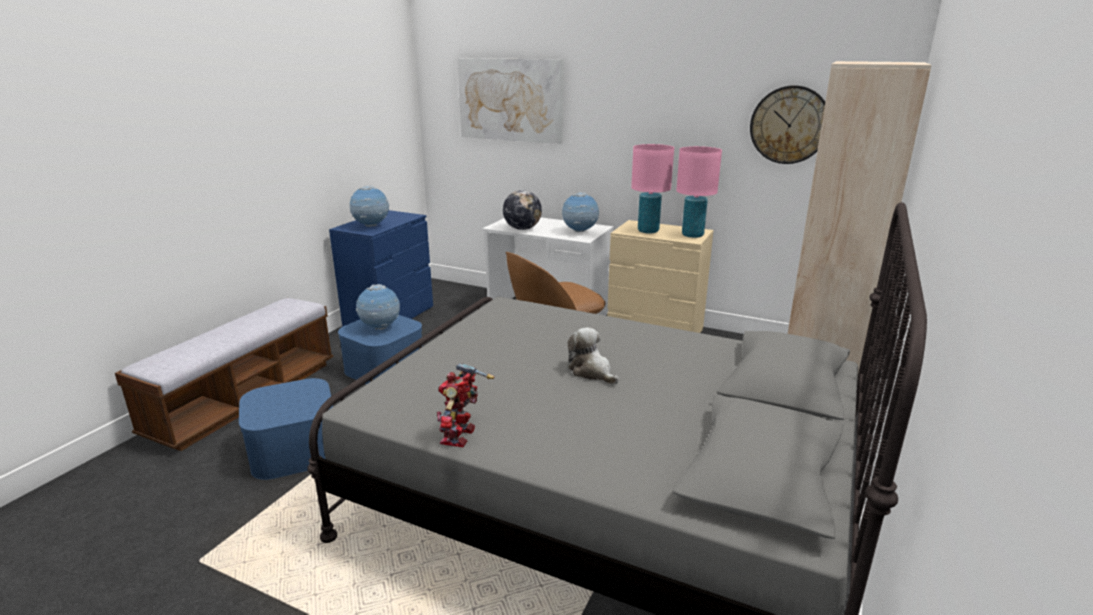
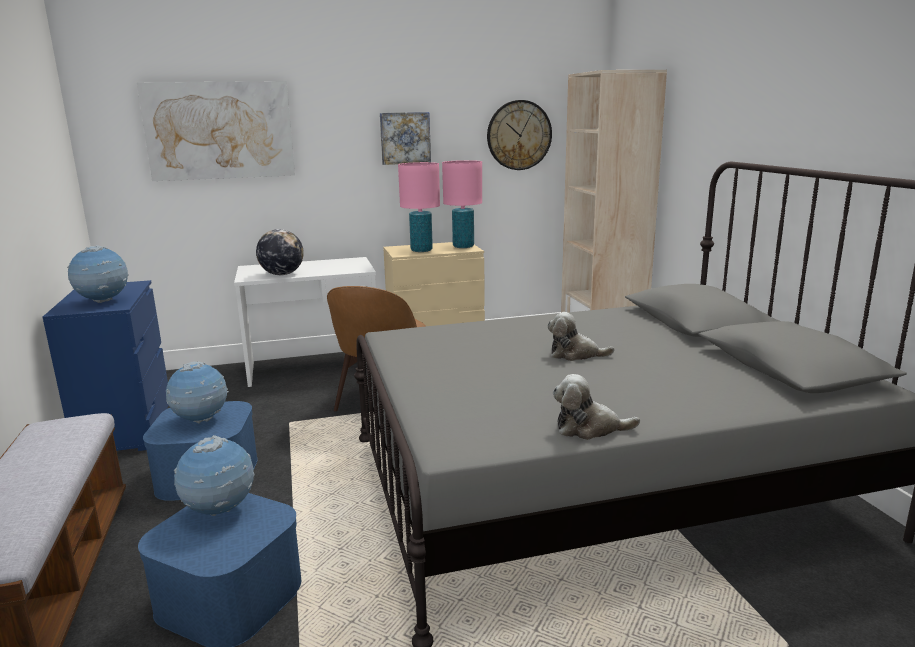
camera: 40 degrees left, 5 degrees down
(461, 436) = (589, 428): toy robot -> plush toy
(580, 232) = (347, 266): globe -> globe (220, 512)
(663, 118) = (405, 138): none -> picture

